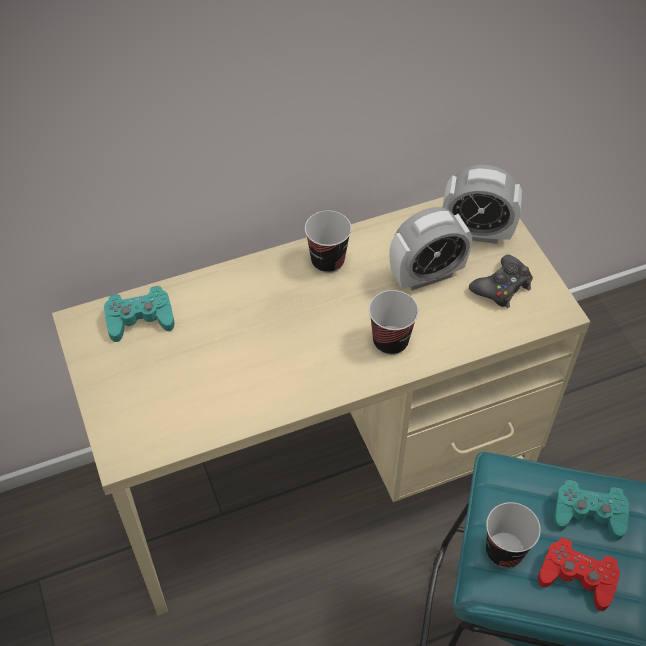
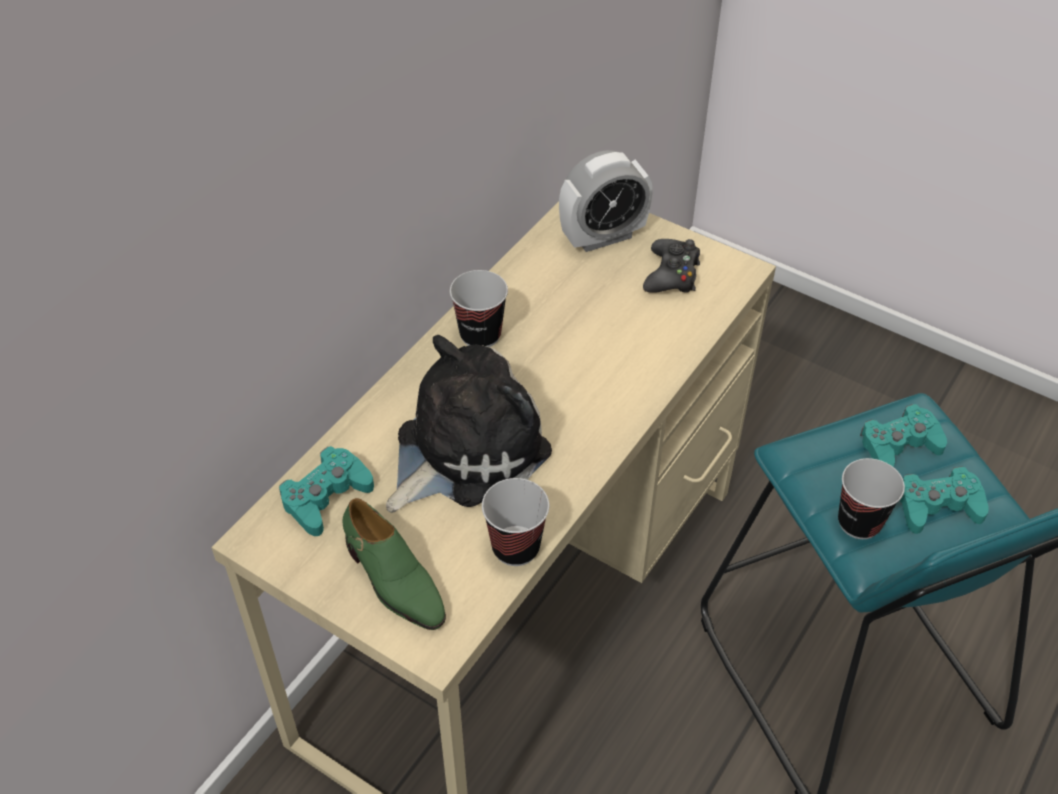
camera: 35 degrees left, 5 degrees down
(133, 397) = (393, 580): none -> green shoe
(249, 336) = (464, 449): none -> plush toy
(390, 341) = (613, 378): cup -> cup (515, 547)
(426, 275) = (591, 299): alarm clock -> none
(577, 577) = (937, 506): red game controller -> turquoise game controller

